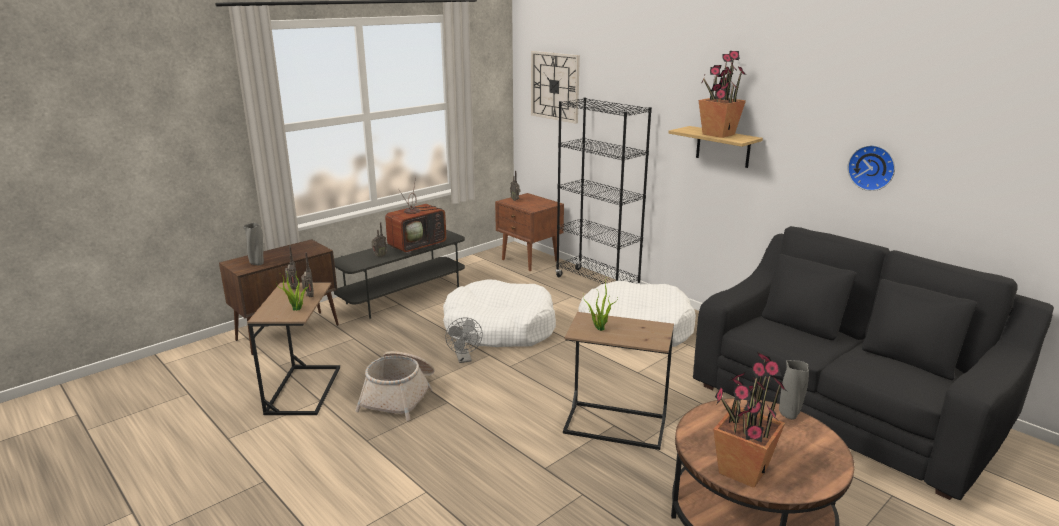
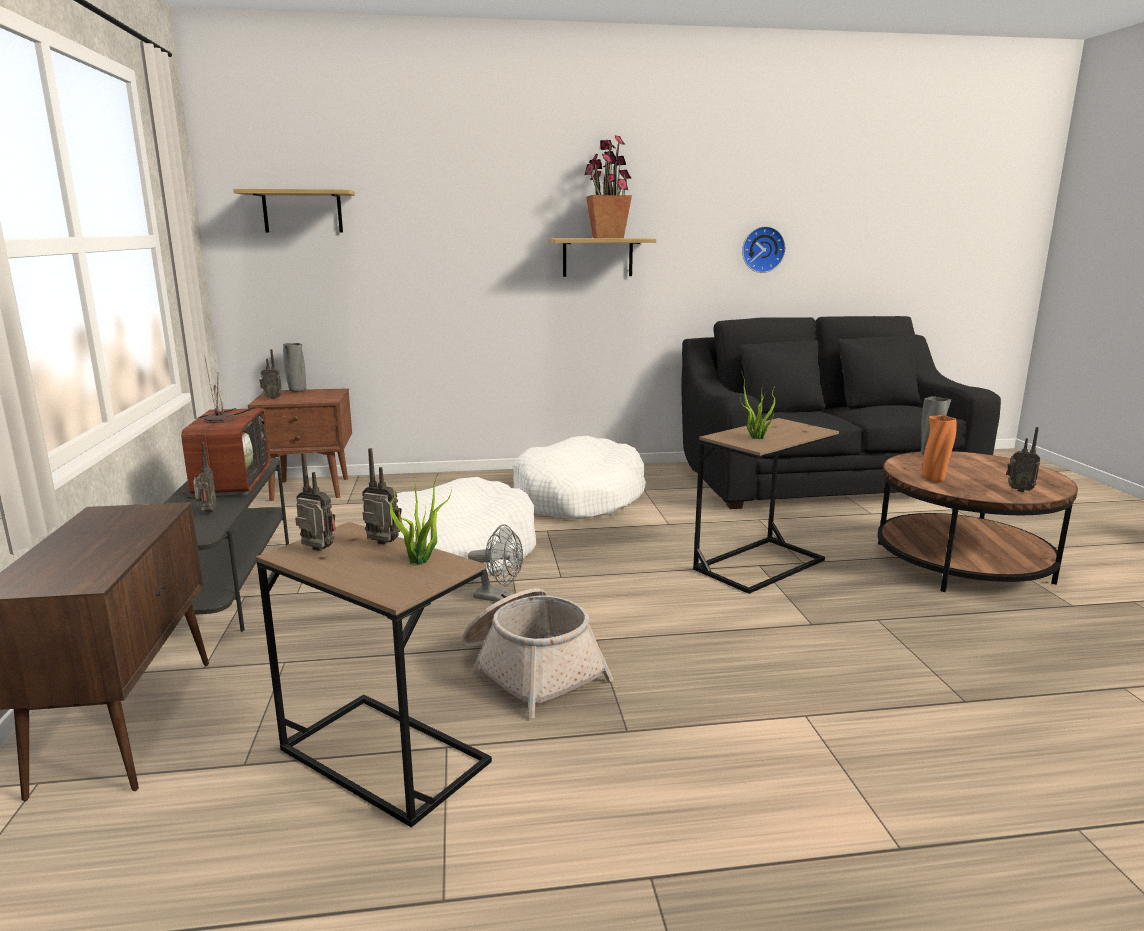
camera: 55 degrees left, 5 degrees down
(257, 263) = (87, 565): grey vase -> grey vase (297, 391)
(555, 86) = (302, 211): wall clock -> shelf
(597, 284) = (447, 481): black bookcase -> none
(712, 426) = (934, 479): none -> orange vase
(742, 471) = (1018, 490): potted plant -> radio

